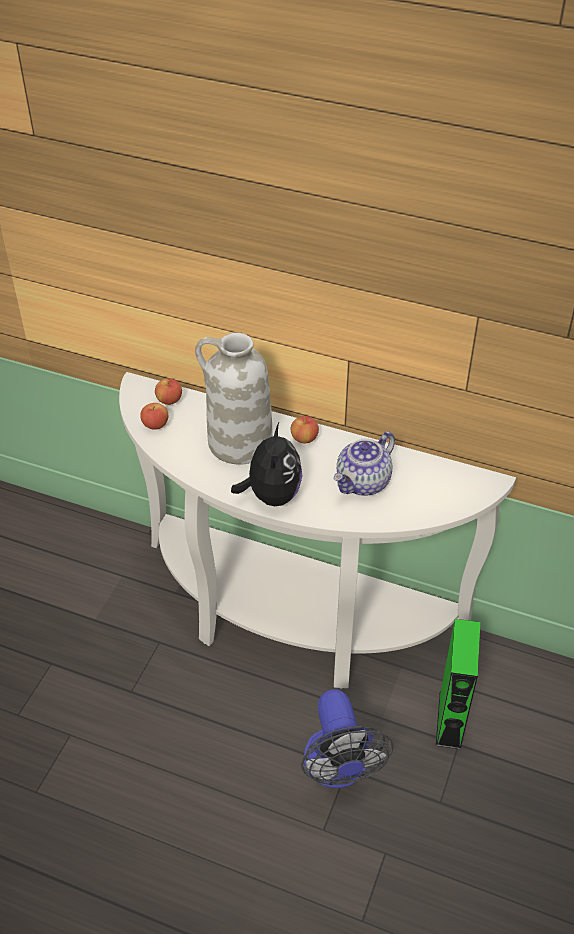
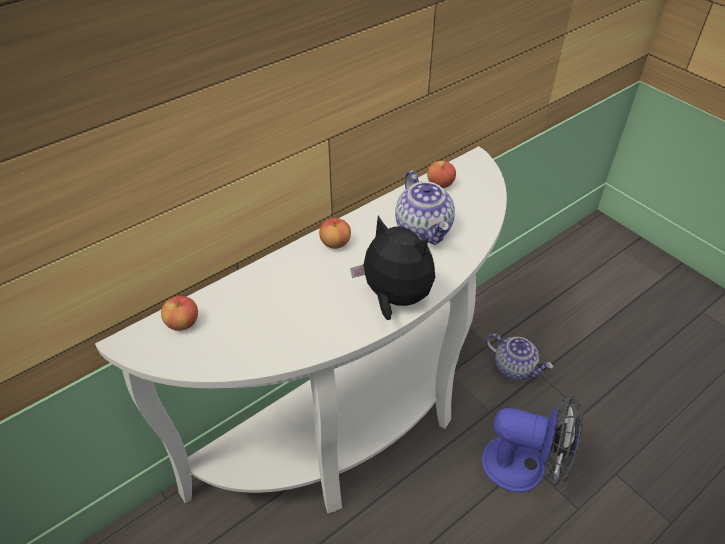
camera: 60 degrees left, 0 degrees up
(155, 425) = (210, 351): apple -> apple (440, 184)
(239, 443) = (300, 292): white vase -> none
(450, 720) = (515, 367): green speaker -> teapot

